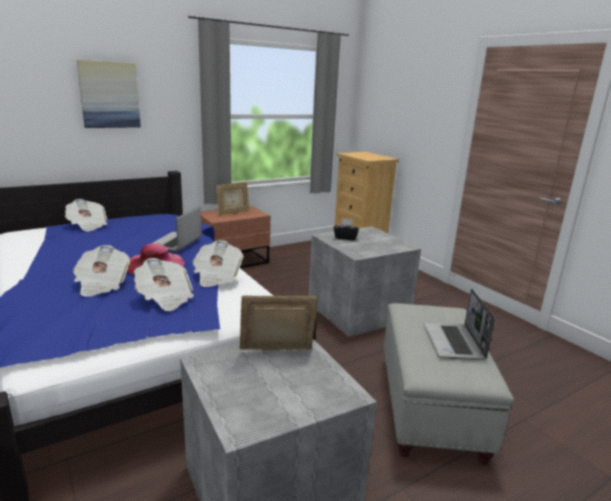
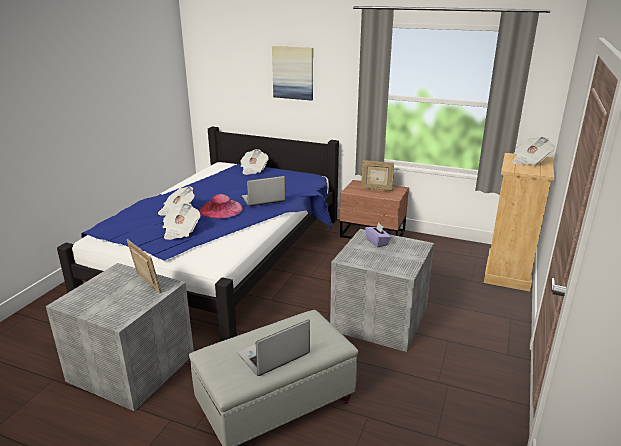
camera: 55 degrees right, 5 degrees up
(217, 276) = (230, 231): newspaper -> newspaper (529, 161)
(345, 238) = (377, 242): black tissue box -> purple tissue box

